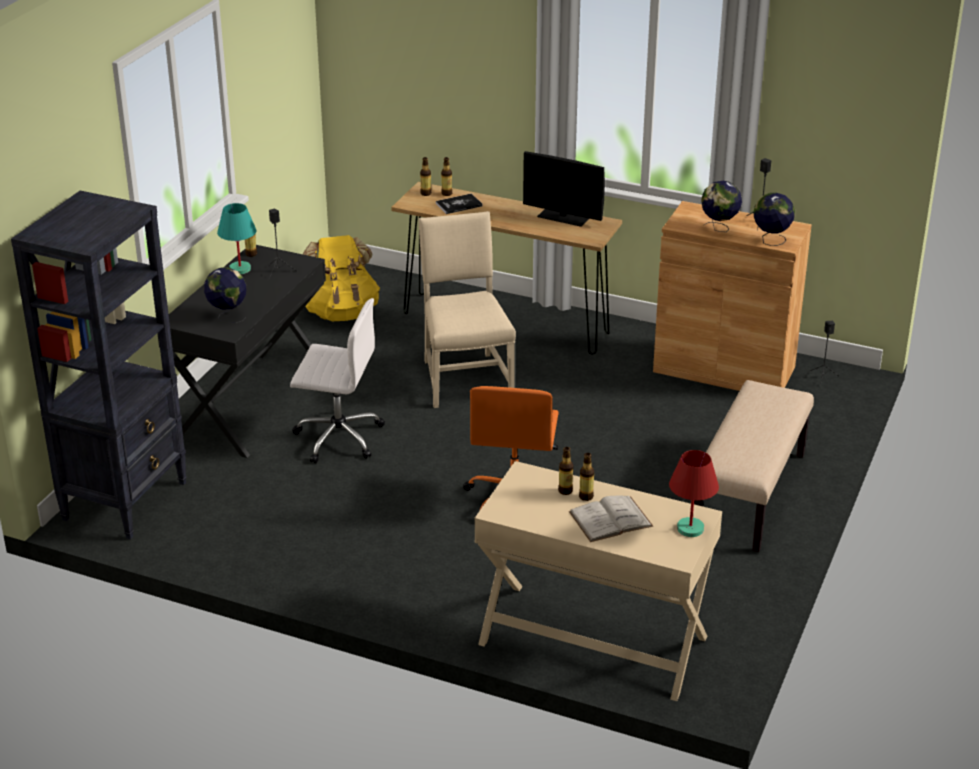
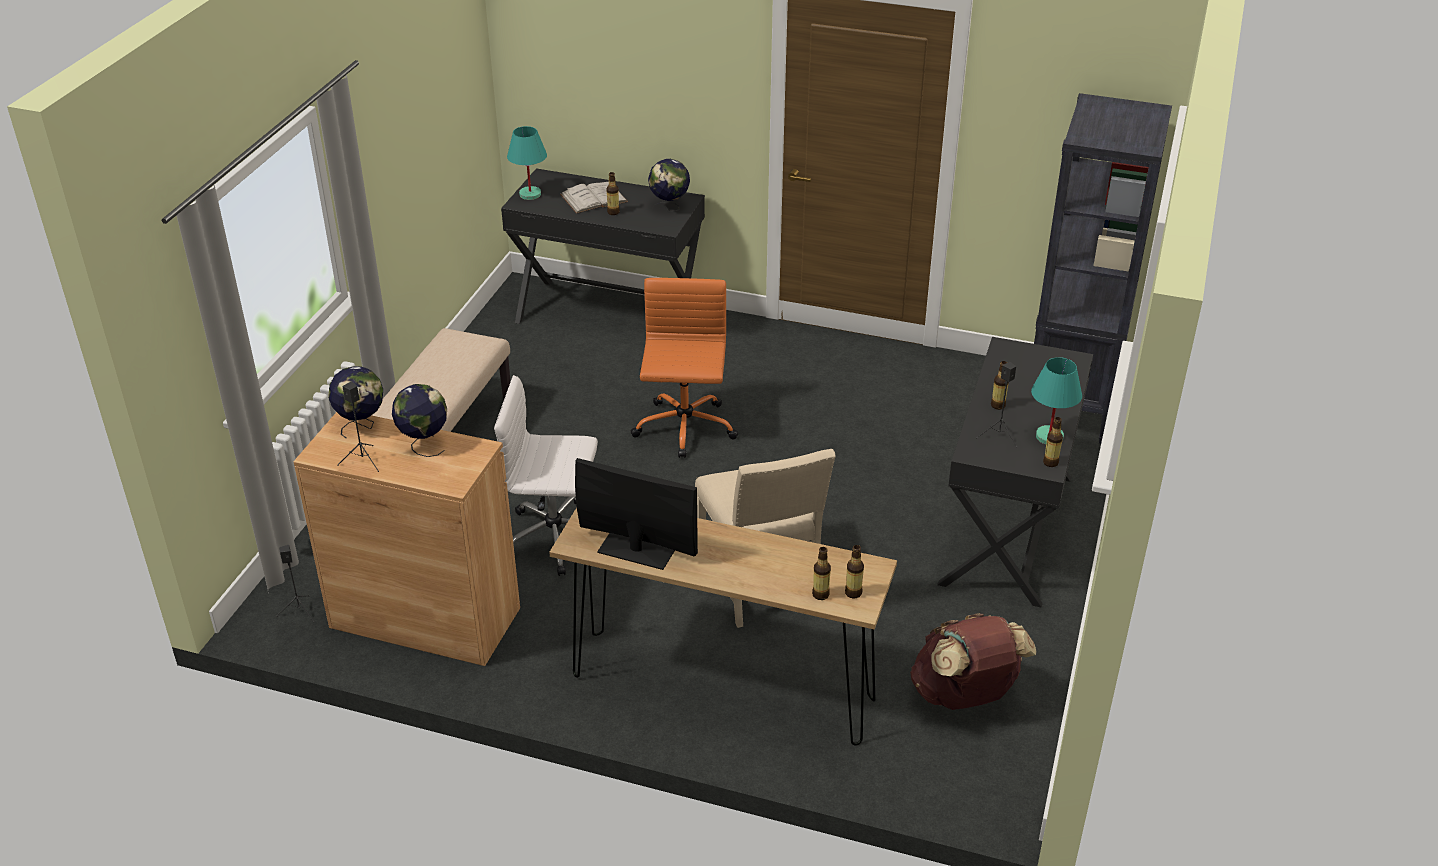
camera: 175 degrees right, 5 degrees up
(227, 316) = (1020, 367): globe -> globe (669, 208)
(337, 437) = (889, 490): white office chair -> white office chair (556, 537)
(341, 312) = (964, 696): yellow backpack -> brown backpack
(459, 205) = (796, 569): book -> none
(565, 491) = (630, 216): bottle -> bottle (998, 405)
(592, 641) = (610, 314): beige desk -> black desk
(690, 528) = (530, 194): red table lamp -> turquoise table lamp

